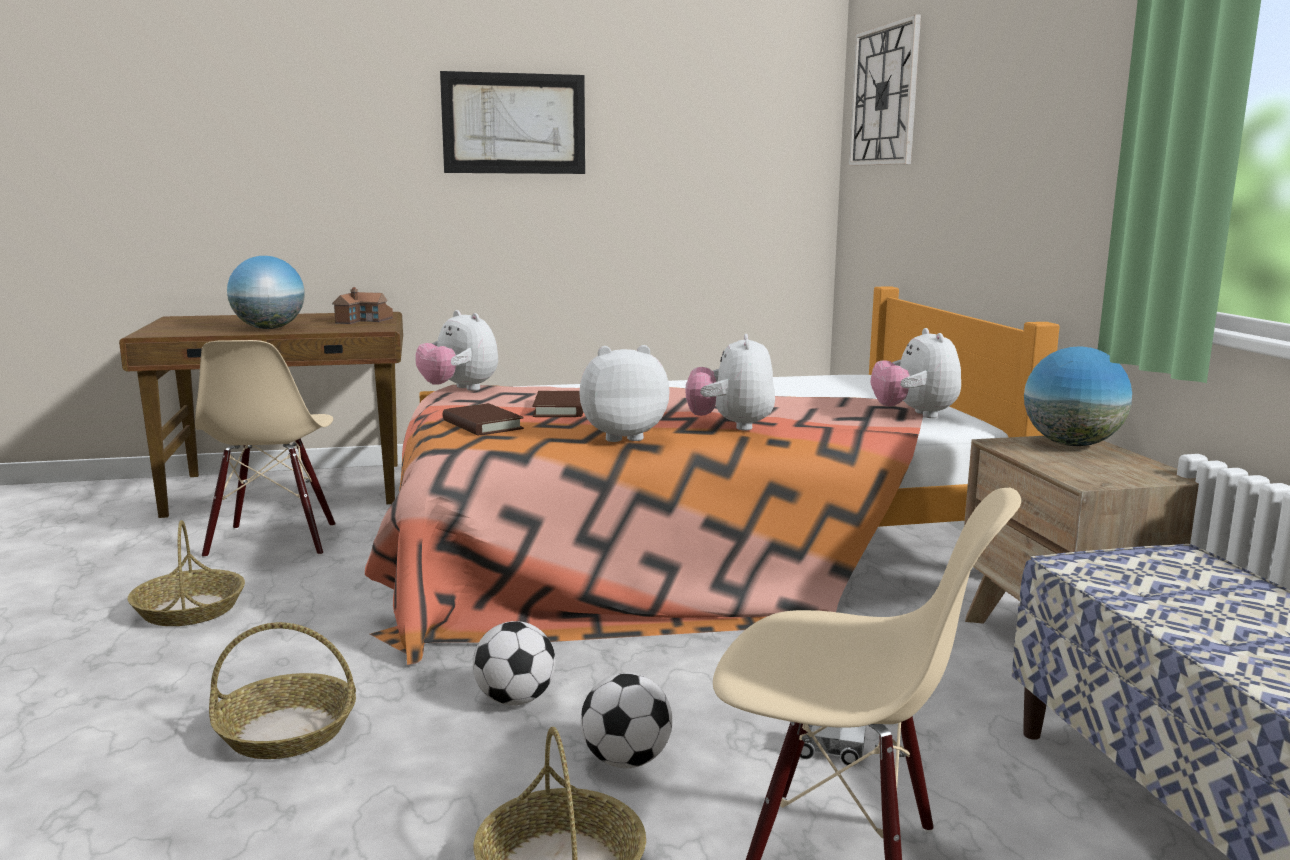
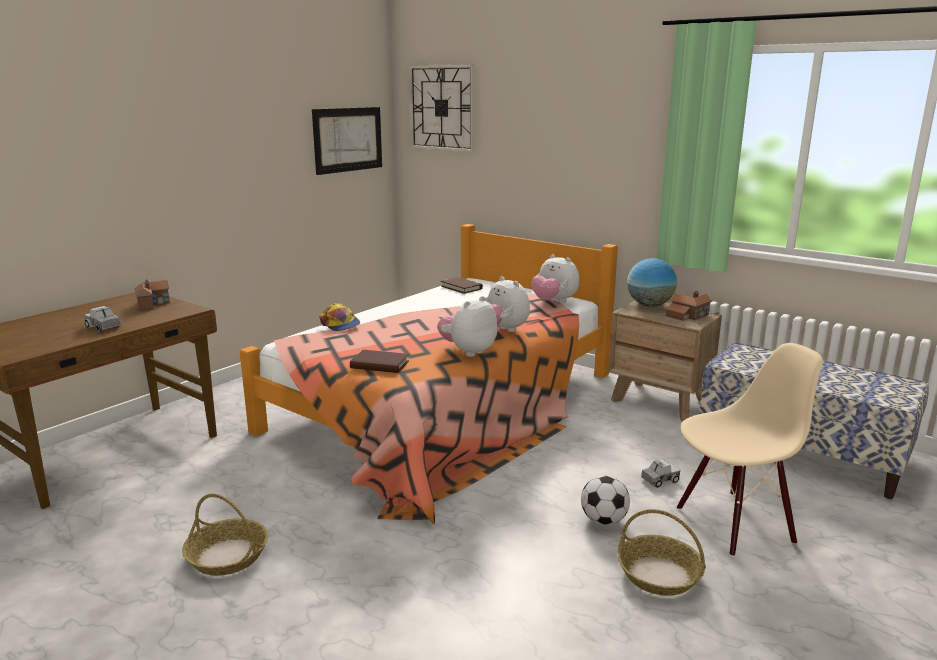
camera: 40 degrees left, 5 degrees up
(269, 328) = (103, 327): globe -> toy truck
(274, 541) = (184, 491): beige chair -> none
(285, 732) = (439, 587): basket -> none
(459, 389) = (293, 343): plush toy -> none
(514, 123) = (213, 134): picture -> picture (348, 139)
(515, 700) = (512, 517): football -> none
(550, 383) = (340, 324): none -> cap
(560, 409) = (391, 342): brown book -> brown book (461, 287)
(1112, 469) = (687, 315): none -> toy house

